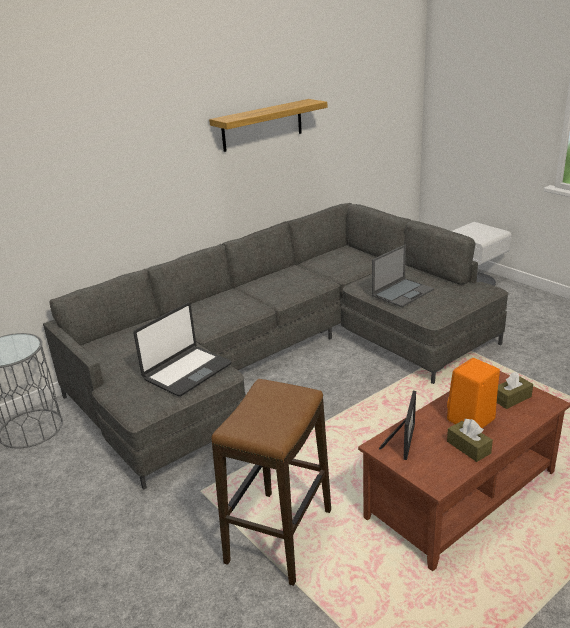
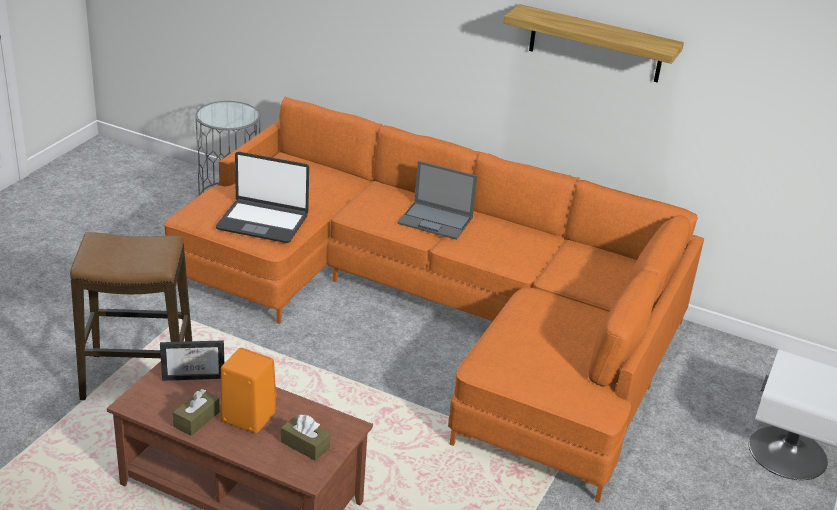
camera: 60 degrees right, 5 degrees up
(283, 356) = (441, 312): grey sofa -> orange sofa
(403, 292) = (531, 333): laptop -> laptop (436, 221)

